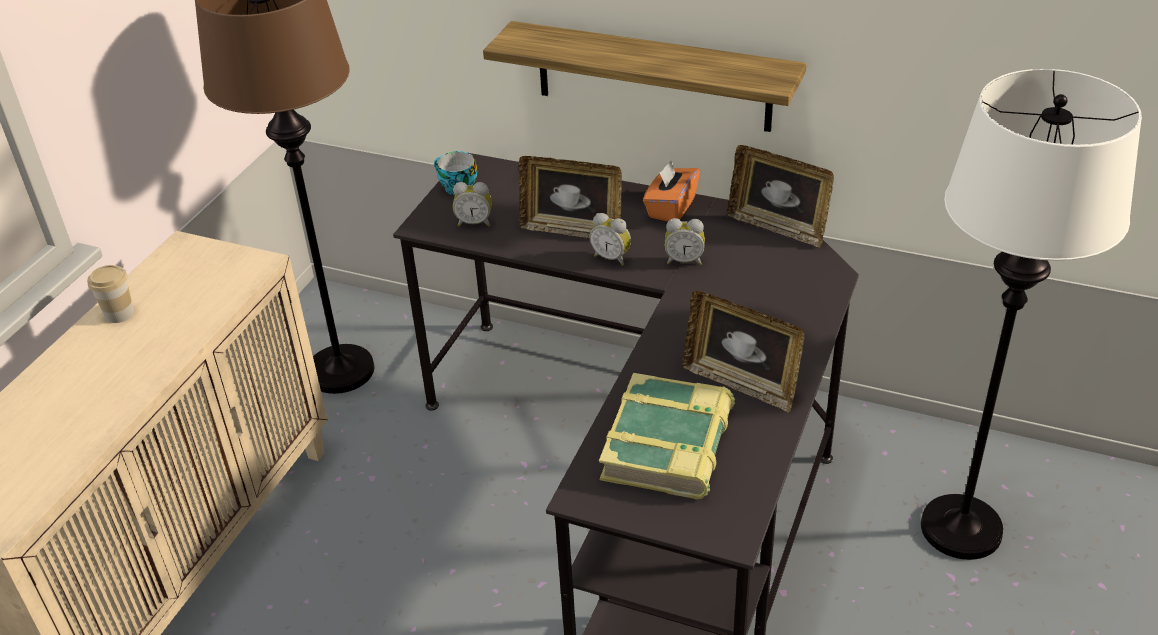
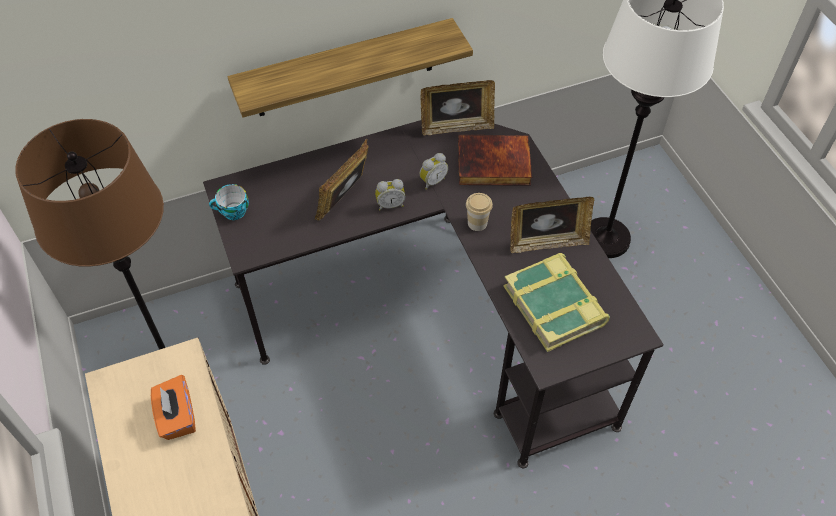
camera: 45 degrees left, 15 degrees up
(119, 314) = (133, 463): cup -> cup (477, 223)
(474, 222) = (277, 231): alarm clock -> none
(572, 230) = (344, 199): picture frame -> picture frame turned 150 degrees clockwise
(671, 208) = (384, 148): orange tissue box -> orange tissue box (177, 417)
(774, 280) = (493, 164): none -> book

